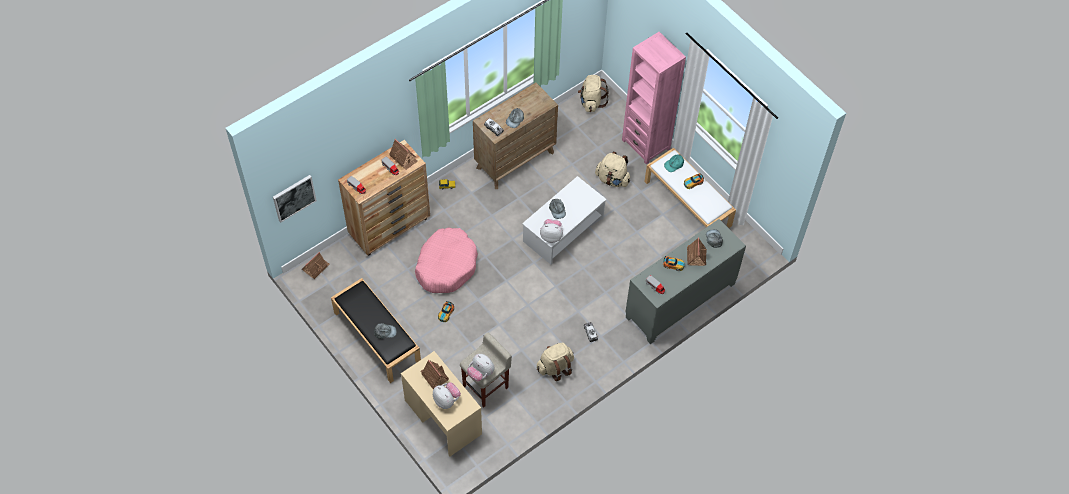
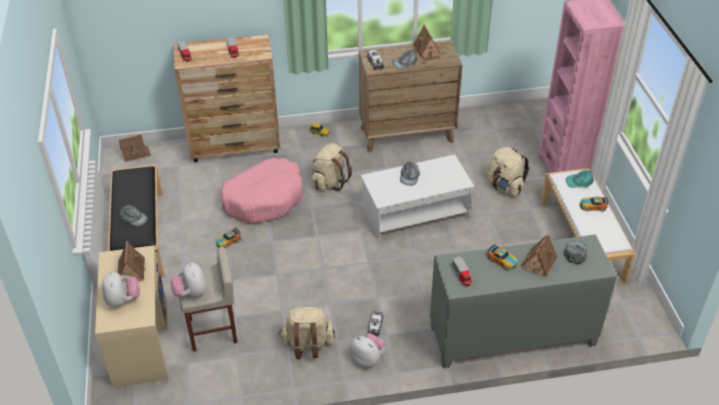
camera: 30 degrees right, 15 degrees down
(294, 197) = (112, 38): picture -> none
(403, 158) = (253, 48): toy house -> toy house (427, 52)
(551, 236) = (385, 197): plush toy -> plush toy (367, 359)
(591, 102) = (524, 113): beige backpack -> beige backpack (330, 182)

